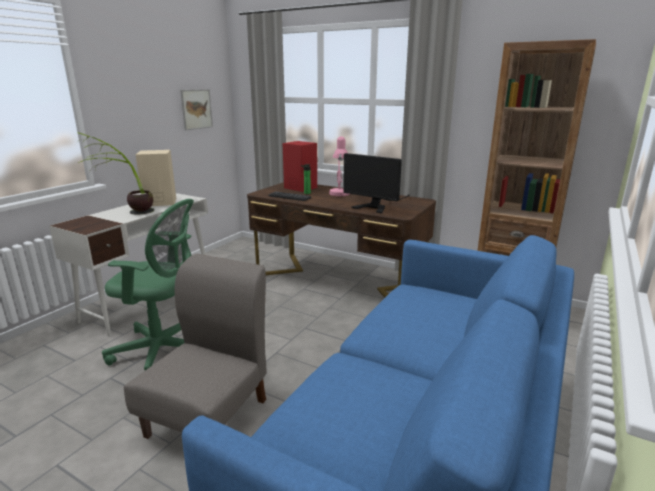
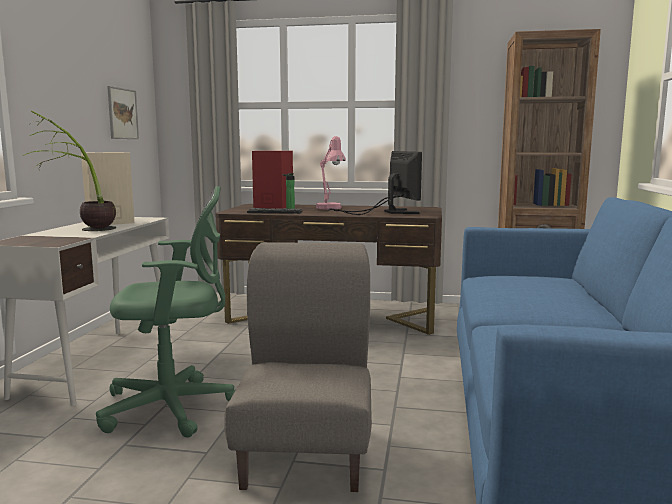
camera: 20 degrees left, 10 degrees down
(377, 206) = (388, 212): monitor -> monitor turned 120 degrees counterclockwise

